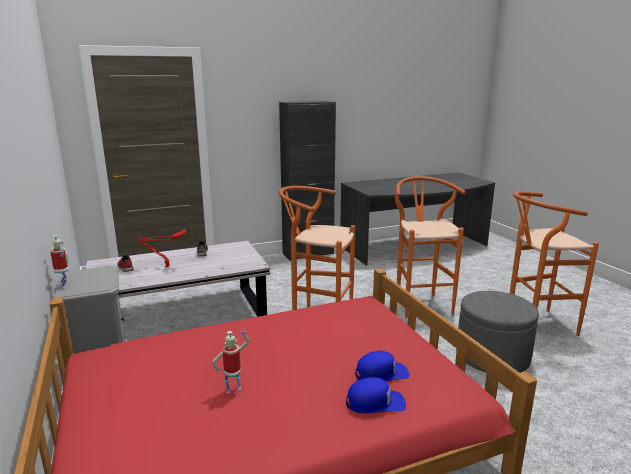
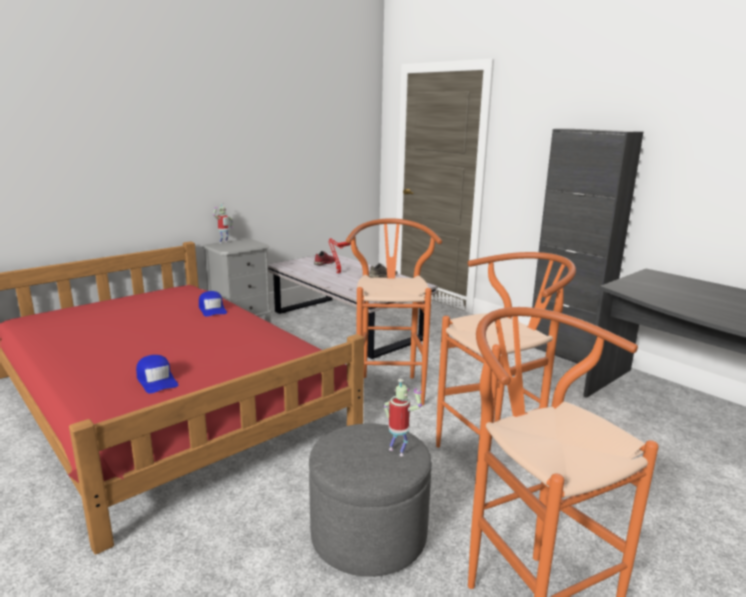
camera: 70 degrees right, 0 degrees up
(233, 389) = (135, 330): toy robot -> toy robot (398, 451)
(375, 402) = (107, 381): blue cap -> blue cap (212, 309)

